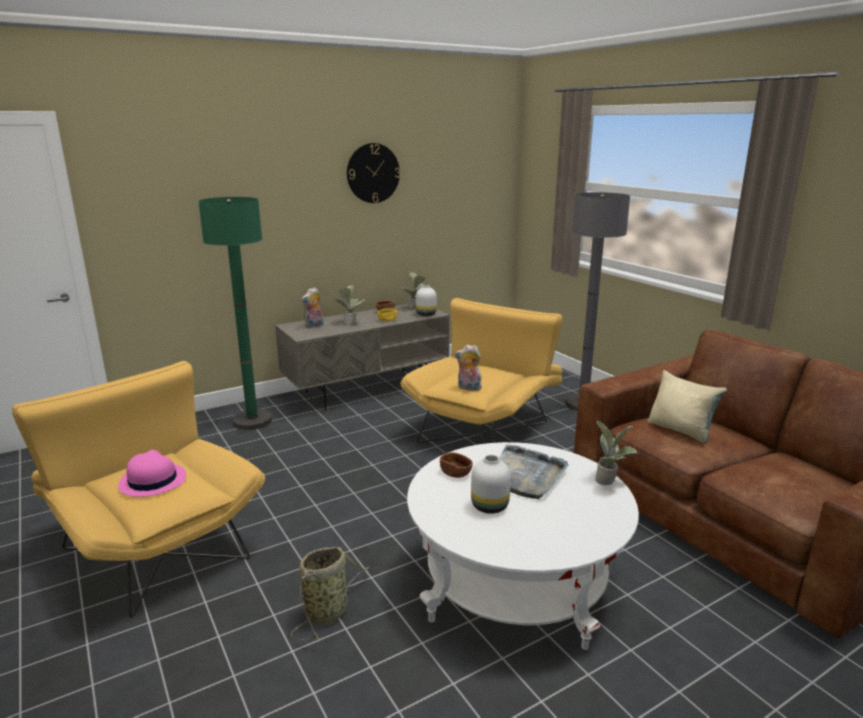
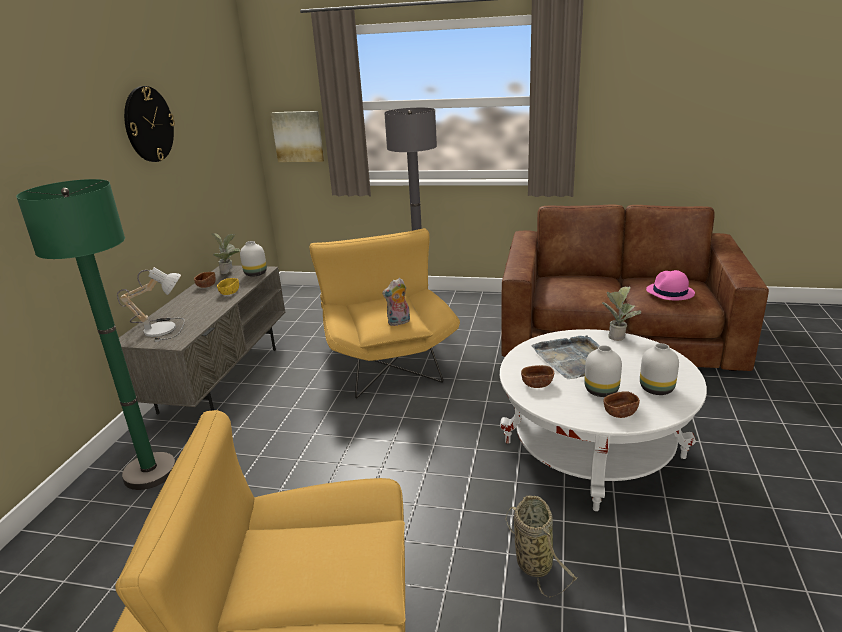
camera: 45 degrees left, 5 degrees up
(152, 481) = (312, 561): pink hat -> pink hat (669, 292)
(314, 326) = (163, 328): plush toy -> table lamp
(350, 322) = (196, 309): potted plant -> none
(466, 528) = (620, 412): none -> brown bowl
(538, 534) = (657, 389): none -> white vase
(542, 208) = (298, 136): none -> picture
(681, 430) = (581, 287): beige pillow -> none

